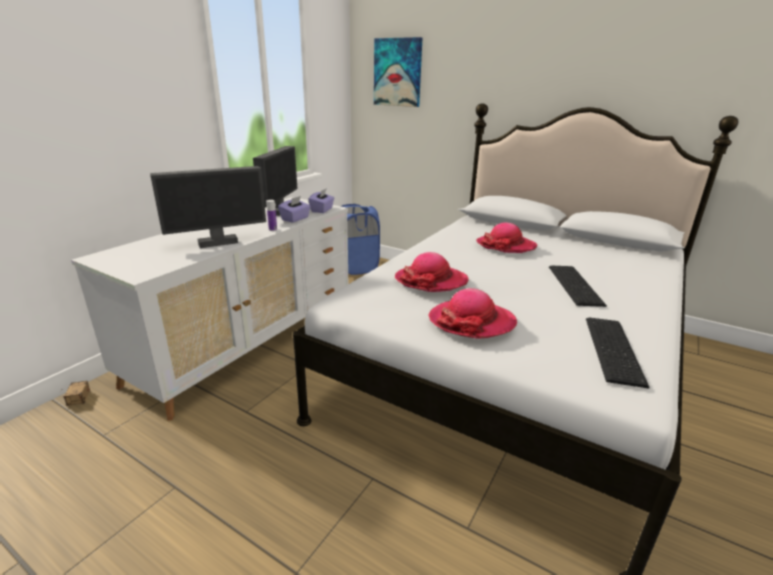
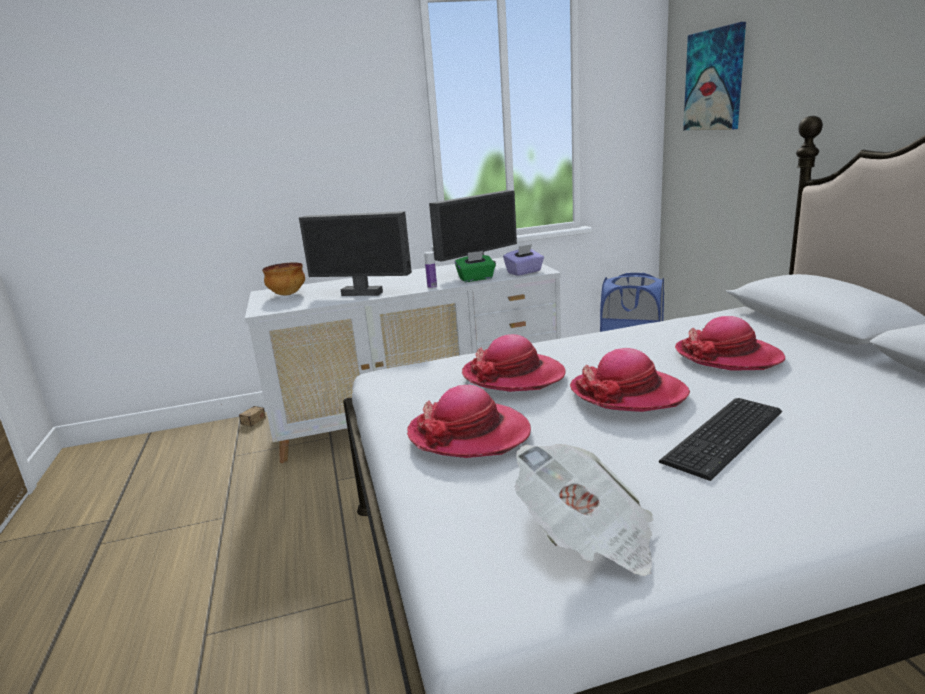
camera: 45 degrees right, 5 degrees down
(132, 256) = (287, 294): none -> bowl
(295, 219) = (476, 279): purple tissue box -> green tissue box
(503, 275) = (628, 393): none -> hat
(615, 349) = (587, 537): keyboard -> newspaper

